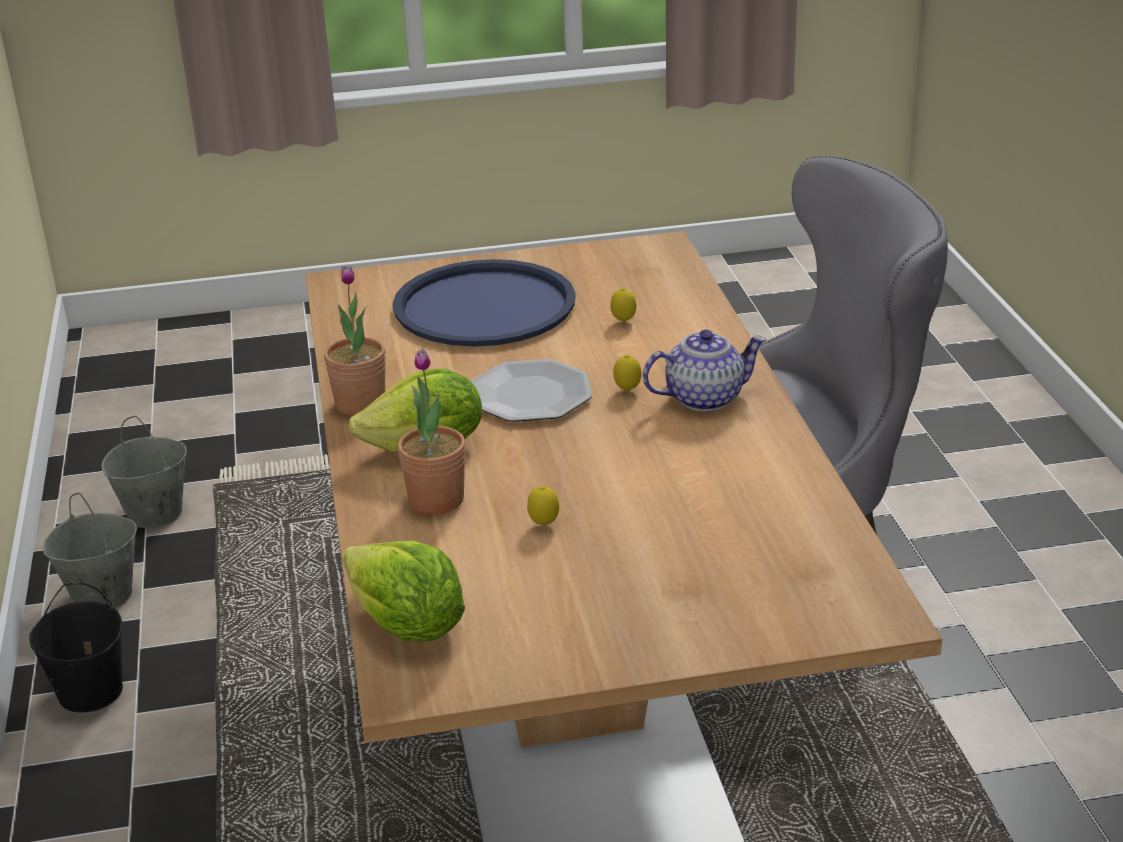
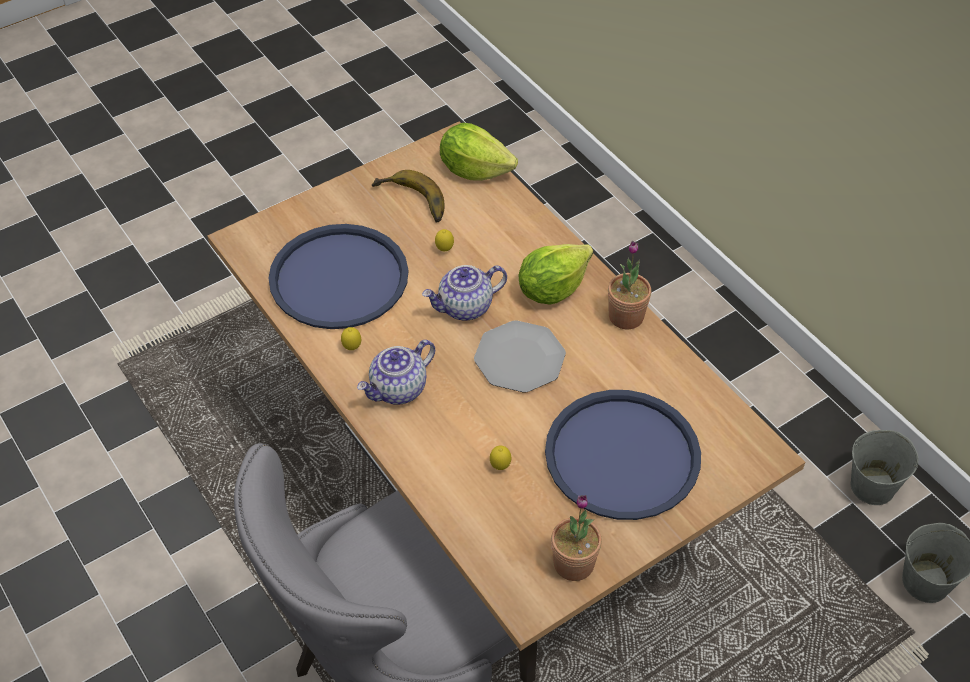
camera: 155 degrees right, 20 degrees up
(89, 692) = (796, 409): black bucket -> none
(436, 499) = (517, 251): potted plant -> potted plant (573, 563)
(555, 601) = (410, 203): none -> banana
(562, 454) = (465, 307): none -> teapot
(627, 390) = (455, 382): lemon -> lemon (352, 348)
(730, 526) = (338, 278): none -> blue tray

